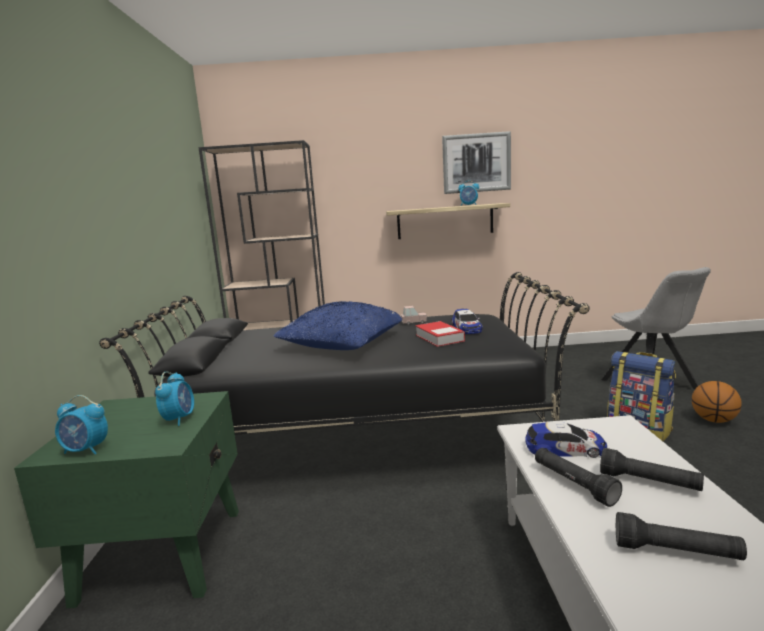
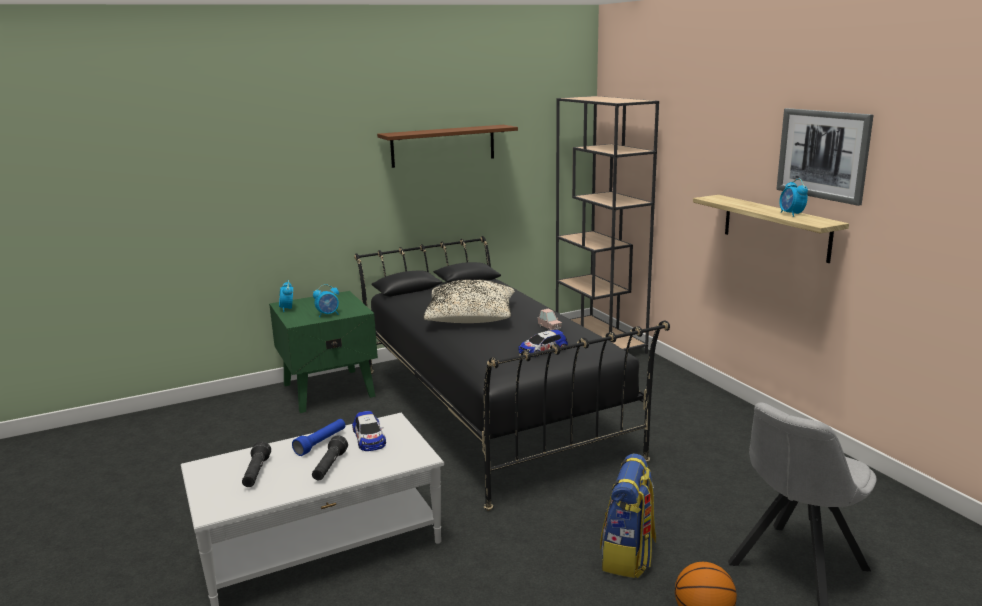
camera: 65 degrees right, 5 degrees up
(139, 185) = (443, 145): none -> brown shelf
(343, 342) = (471, 316): blue pillow -> beige pillow
(439, 338) = (501, 344): book -> none
(573, 484) = (321, 443): black flashlight -> blue flashlight

